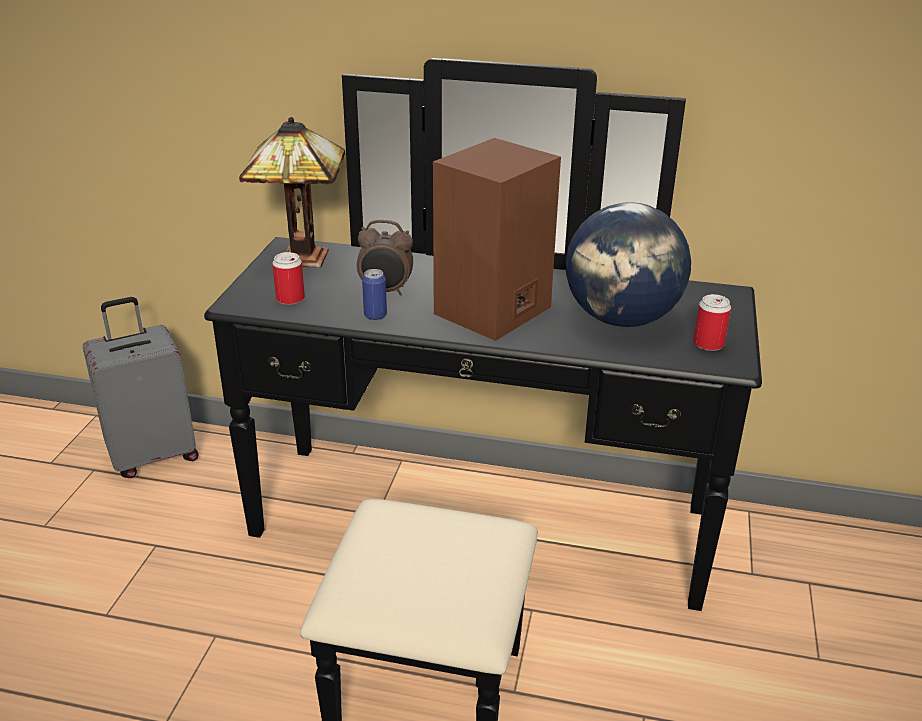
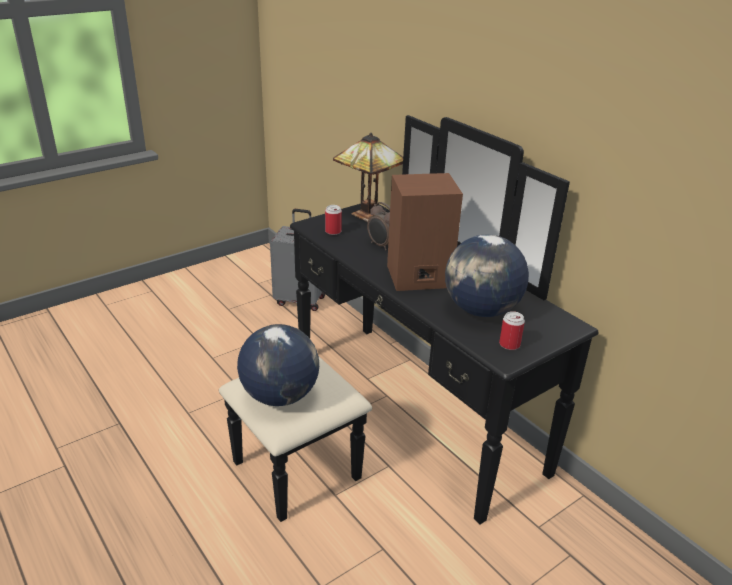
camera: 40 degrees right, 0 degrees up
(375, 316) = (358, 255): can -> none
(424, 582) = (279, 396): none -> globe

